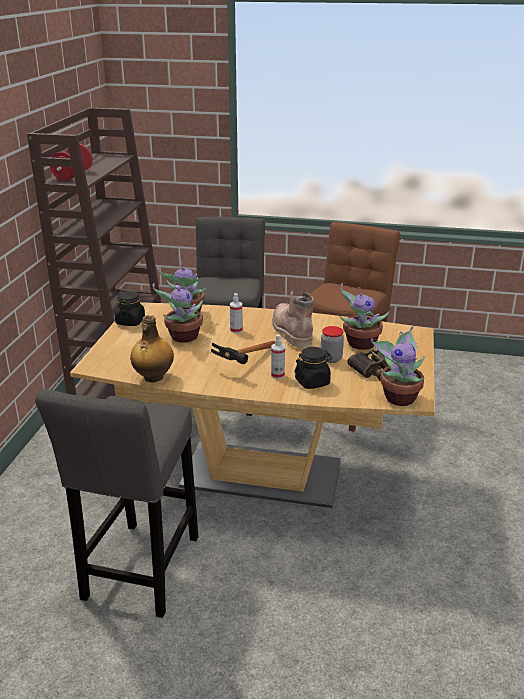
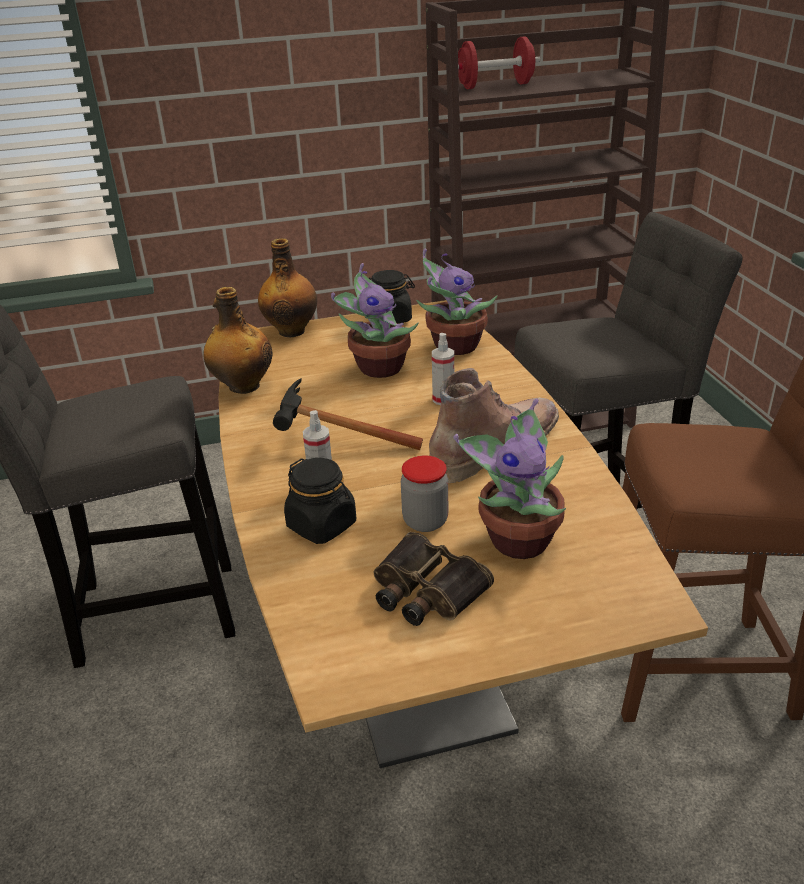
camera: 65 degrees right, 5 degrees up
(102, 350) = (292, 330): none -> bottle
(398, 397) = (332, 651): potted plant -> none

